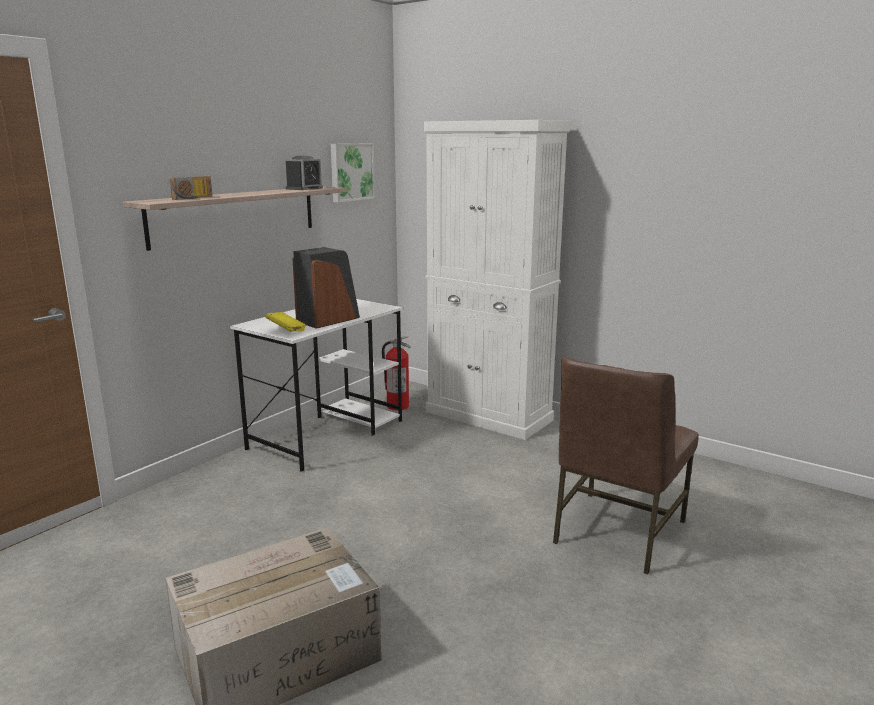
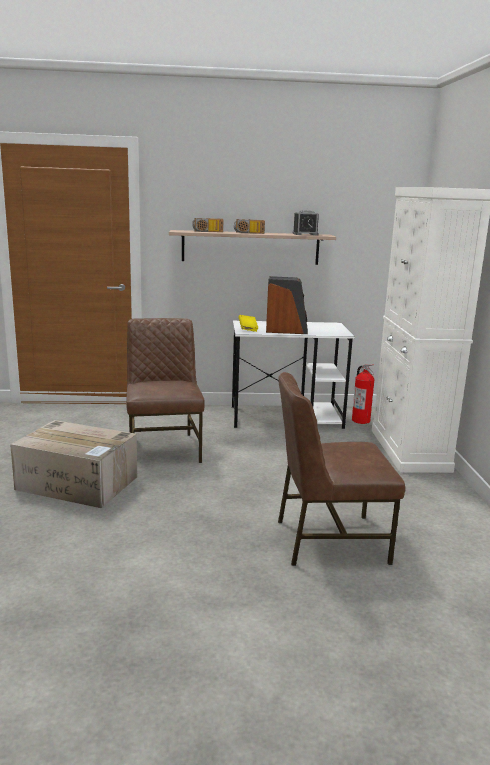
camera: 50 degrees right, 0 degrees up
(246, 194) = (248, 233): none -> radio
(280, 540) = (164, 448): none -> brown chair
(351, 172) = (366, 226): picture -> none

